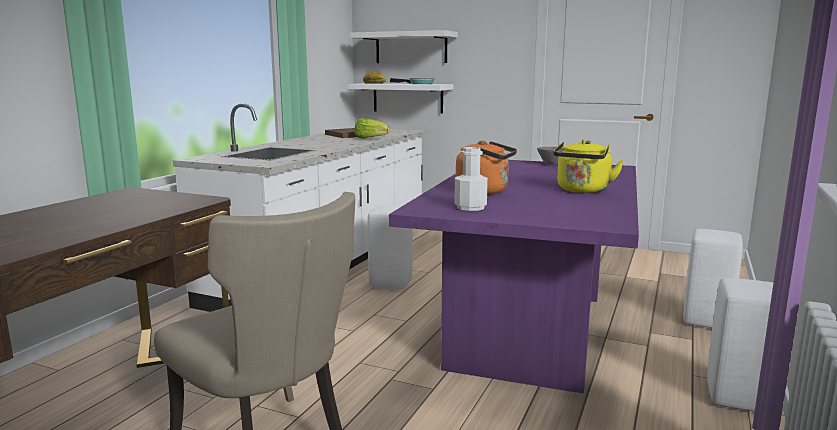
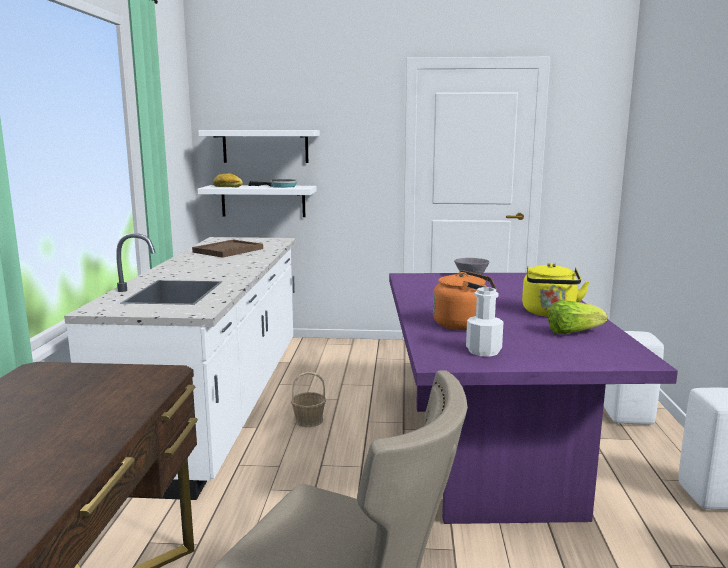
camera: 20 degrees left, 0 degrees up
(370, 138) = (255, 256): lettuce -> lettuce (572, 332)
(390, 283) = (308, 420): white stool -> basket

